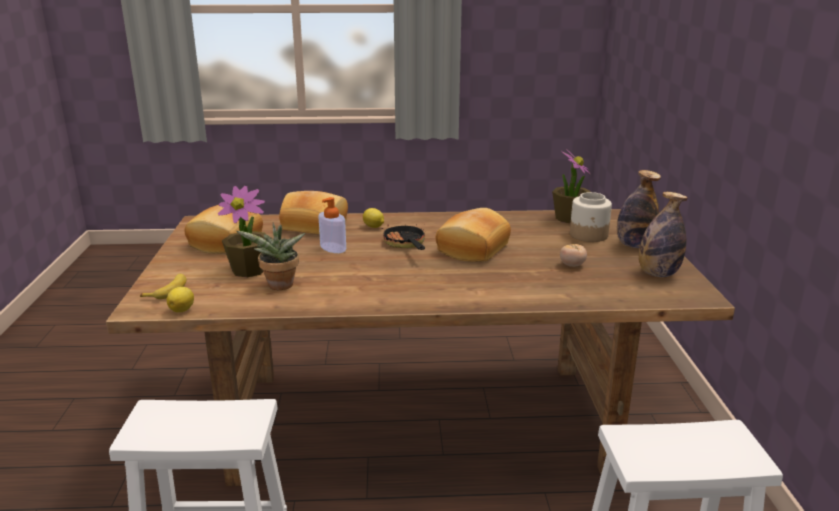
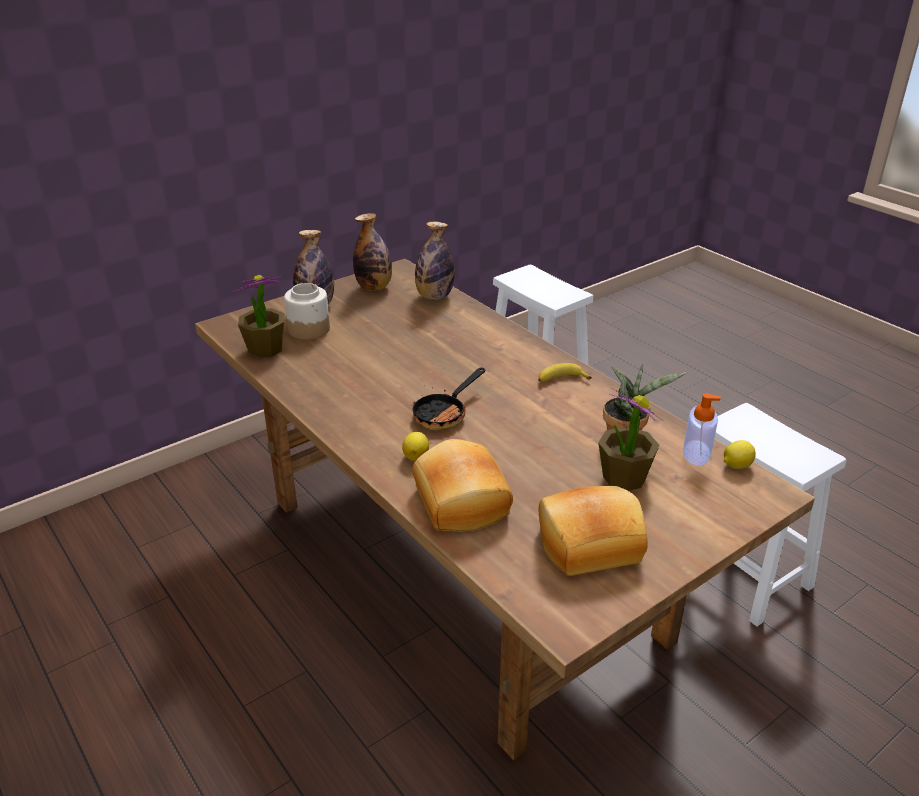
camera: 125 degrees left, 10 degrees up
(168, 290) = (728, 500): banana -> banana (561, 379)
(333, 248) = (506, 454): soap dispenser -> soap dispenser (696, 453)
(471, 248) = (412, 375): bread -> none
(572, 265) = (396, 321): tomato -> none
(610, 293) = (434, 296): none -> bottle

